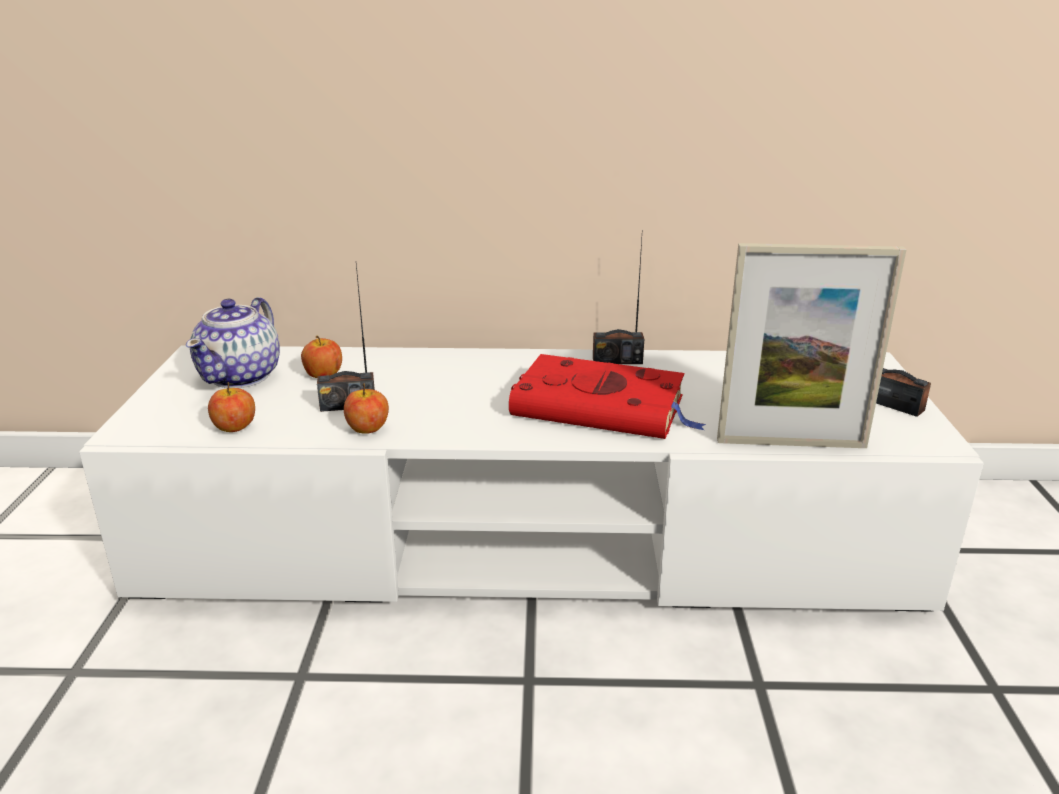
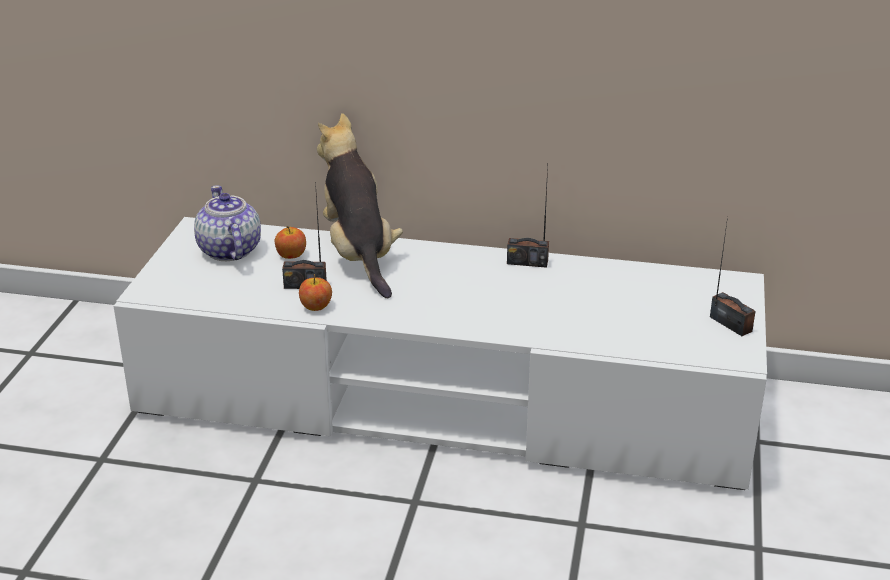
camera: 10 degrees right, 5 degrees up
(235, 427) = (221, 296): apple -> none
(241, 376) = (229, 251): teapot -> teapot turned 135 degrees clockwise
(410, 368) = (359, 255): none -> plush toy
(603, 407) = (498, 305): red book -> none
(791, 443) = (627, 349): picture frame -> none

